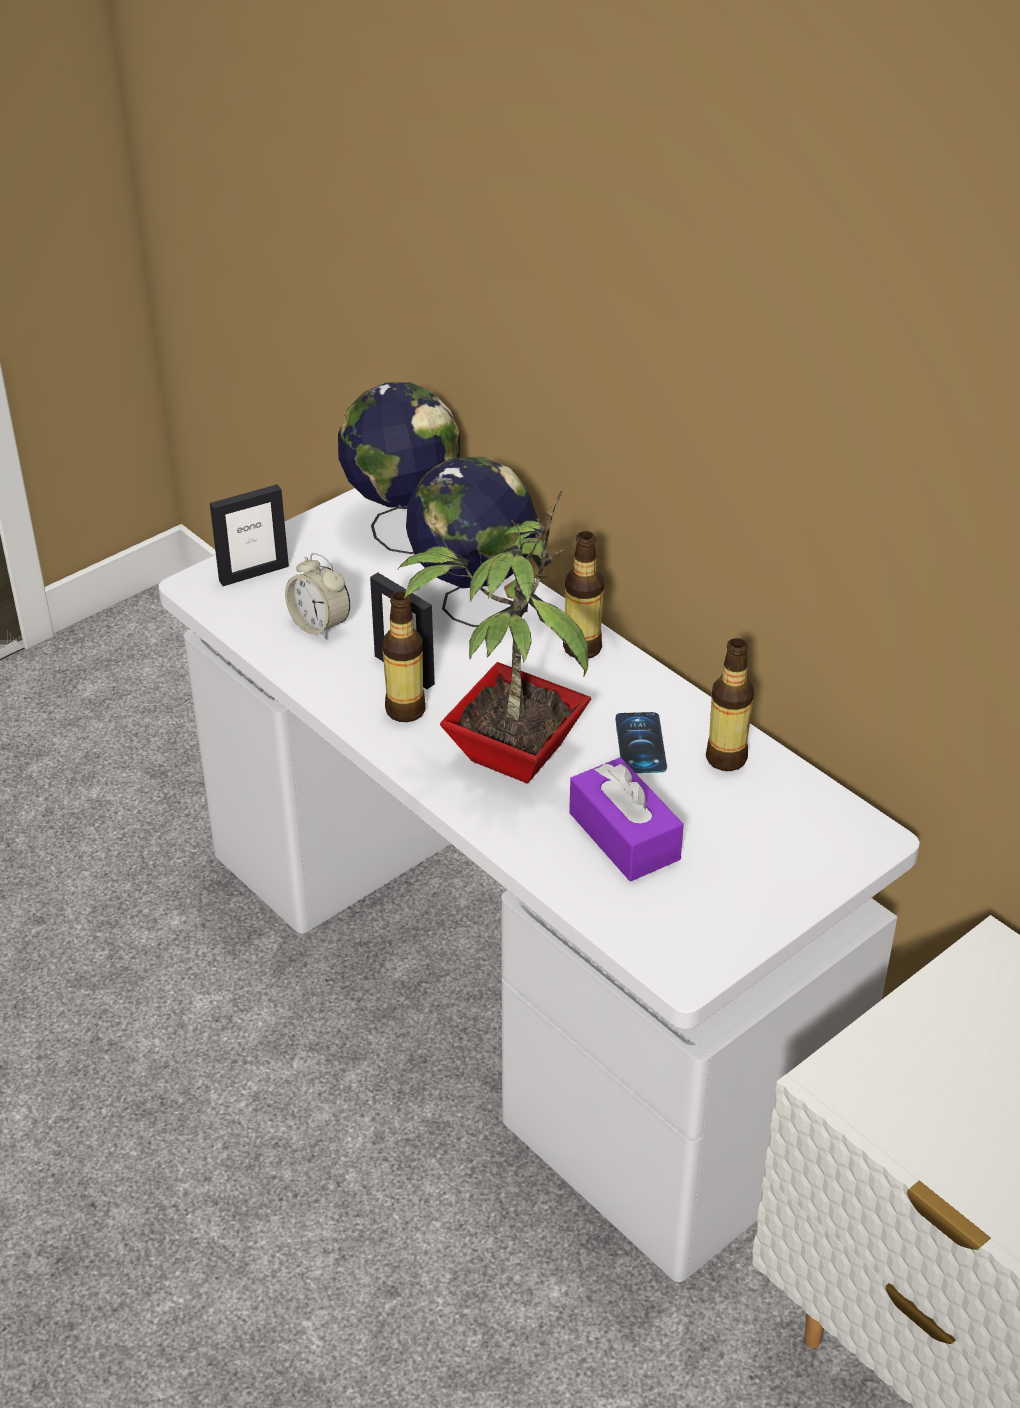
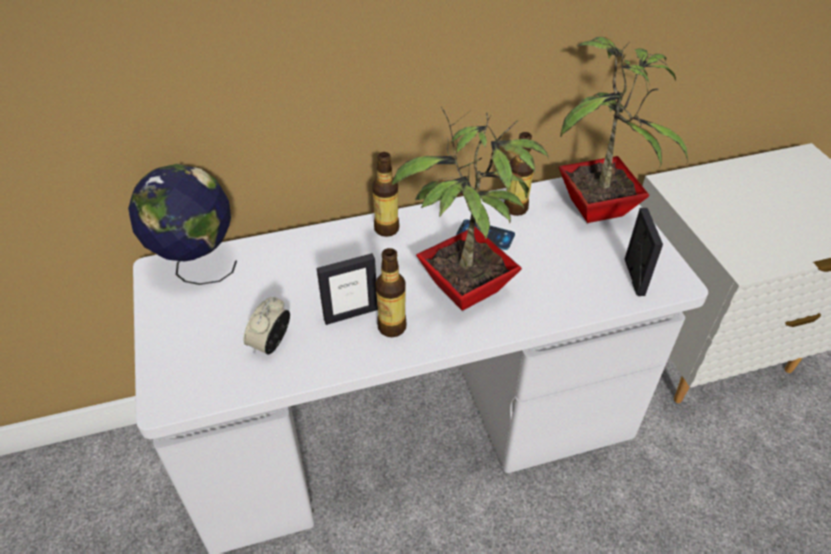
camera: 65 degrees left, 5 degrees up
(253, 573) = (180, 363): picture frame -> picture frame (633, 277)
(319, 625) = (271, 343): alarm clock -> alarm clock turned 135 degrees clockwise
(472, 603) = (307, 260): globe -> none
(624, 836) = (560, 268): purple tissue box -> none
(802, 850) = (599, 208): none -> potted plant

